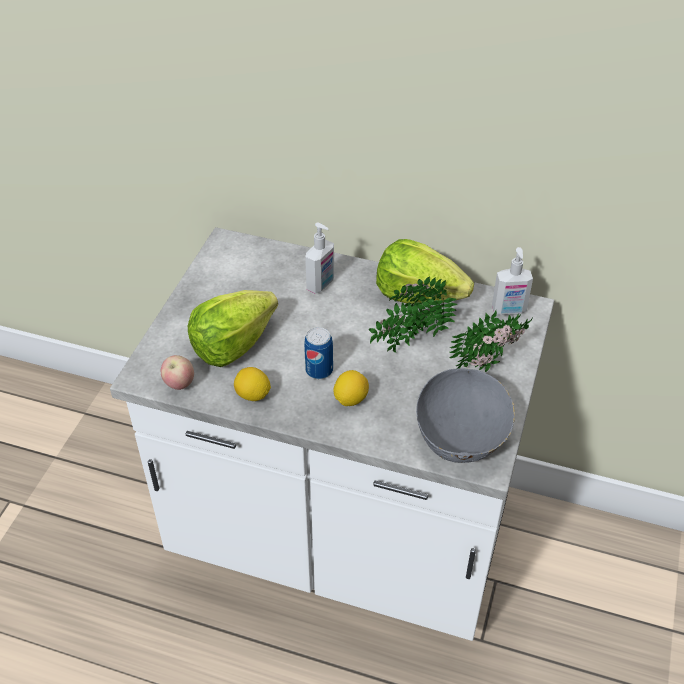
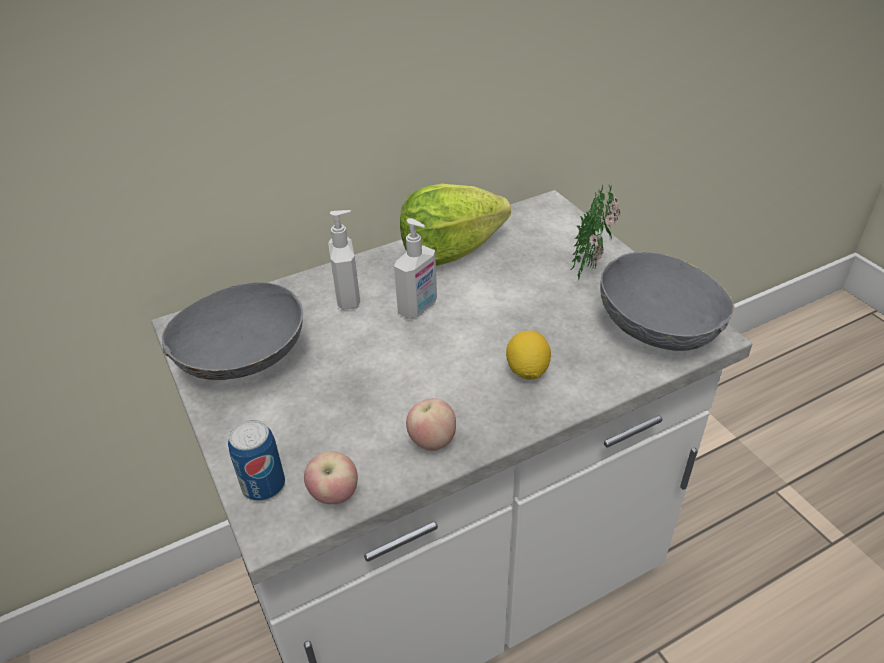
camera: 45 degrees left, 5 degrees down
(225, 284) = (243, 362): none -> grey bowl
(233, 345) = (338, 411): lettuce -> none
(253, 395) = (432, 441): lemon -> apple
(319, 370) = (461, 369): can -> can (264, 485)
(409, 341) = (500, 290): potted plant -> none
(509, 310) = (538, 216): soap dispenser -> soap dispenser (418, 308)

